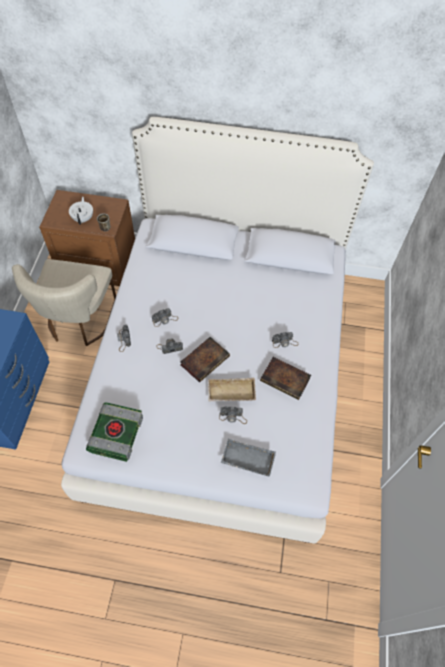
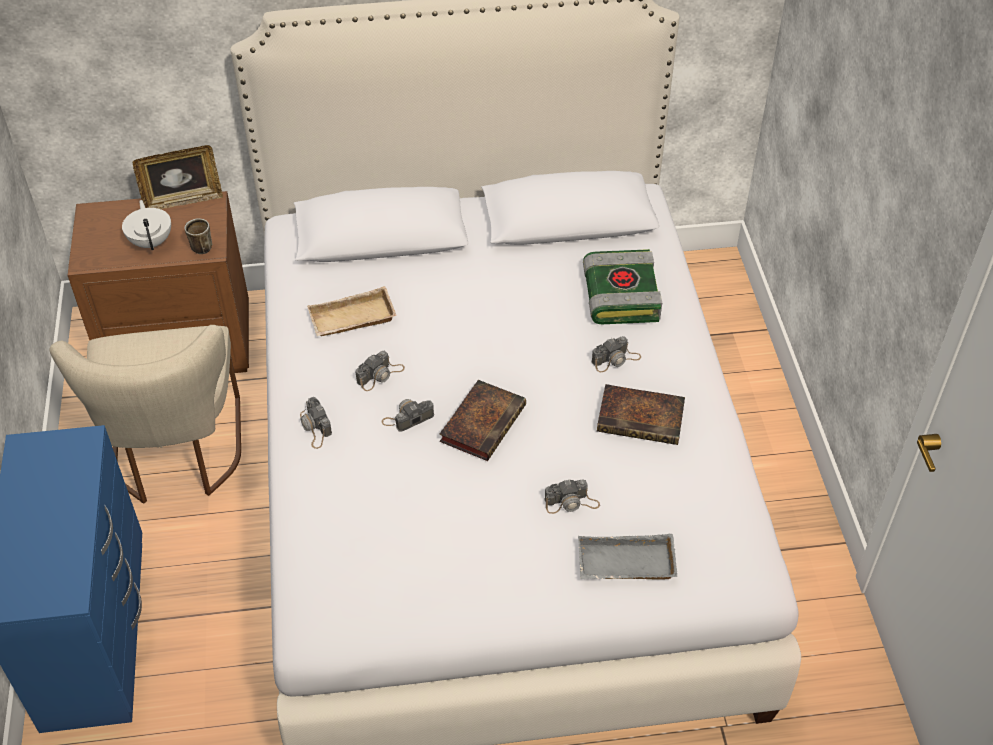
camera: 15 degrees left, 10 degrees down
(106, 199) = (183, 200): none -> picture frame
(115, 433) = (364, 584): book -> book (619, 294)
(231, 393) = (552, 465): beige tray -> beige tray (351, 320)

